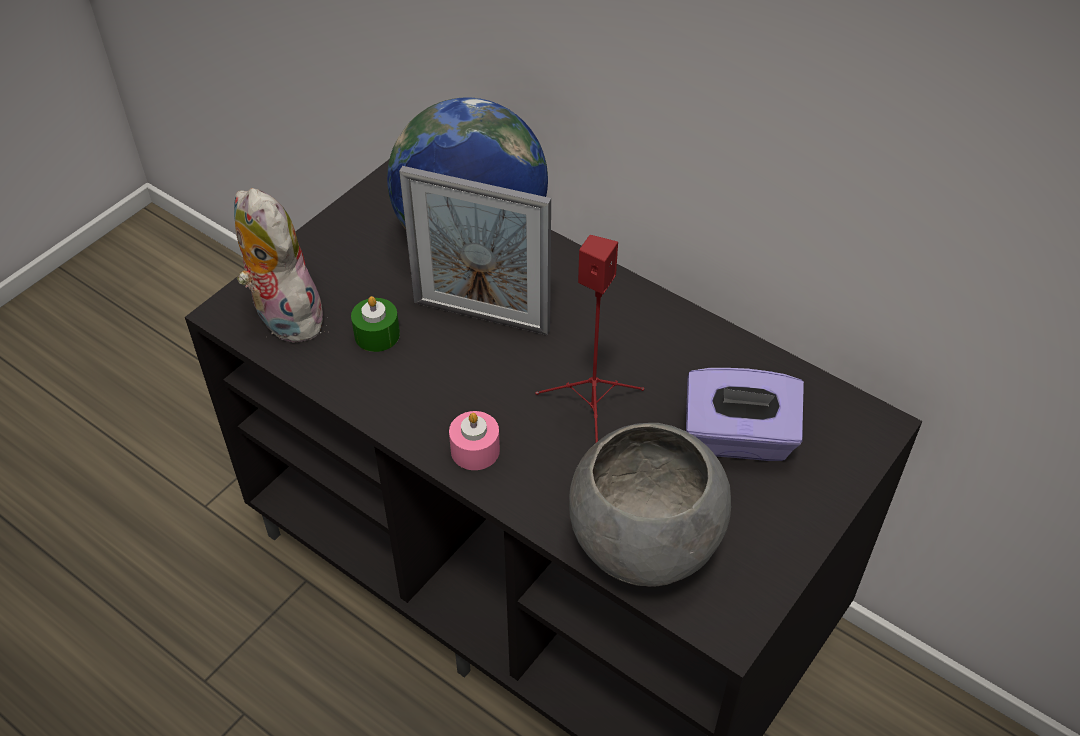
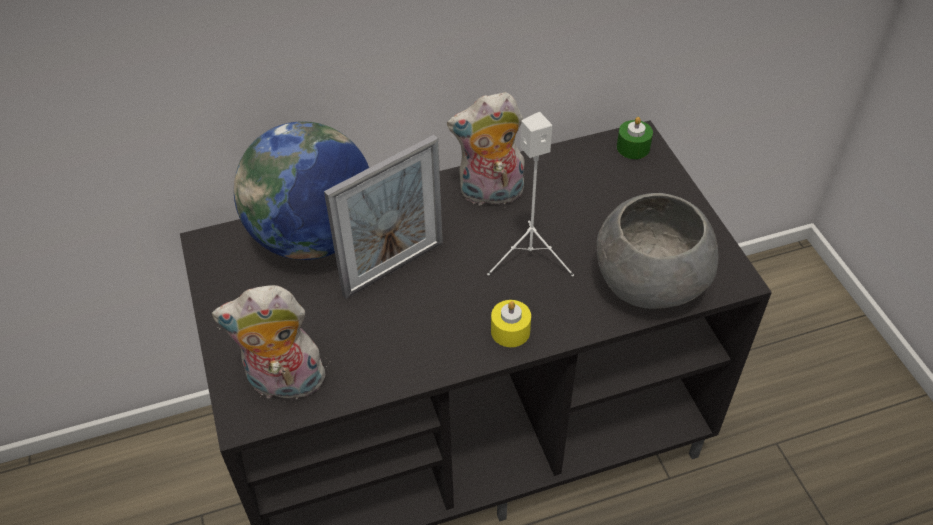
camera: 55 degrees left, 0 degrees up
(377, 334) = (356, 335): green candle -> green candle (633, 147)
(475, 450) = (510, 331): pink candle -> yellow candle
(593, 414) = (529, 255): red speaker -> white speaker
(652, 337) = (490, 194): none -> plush toy
(738, 438) = (603, 200): purple tissue box -> none

